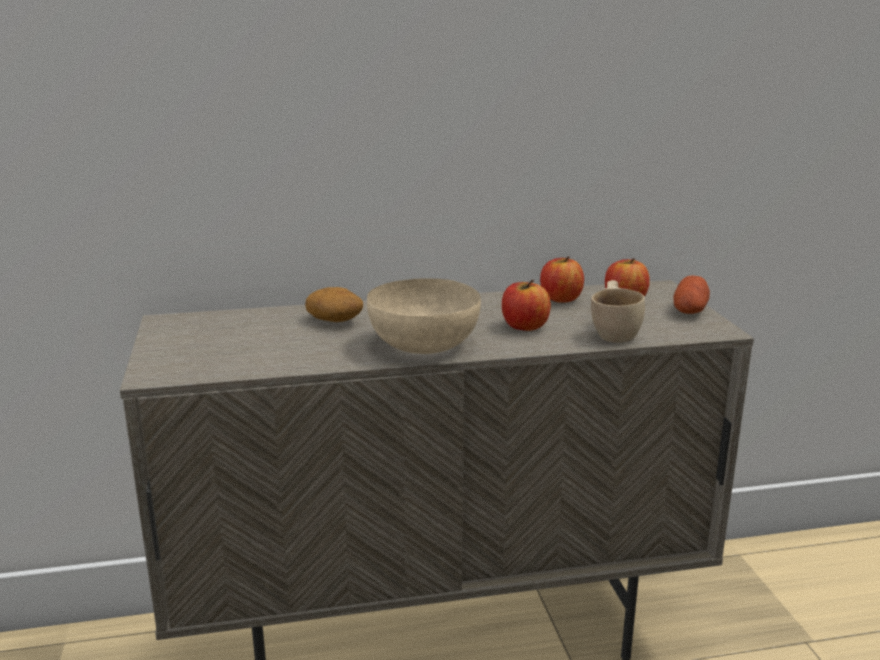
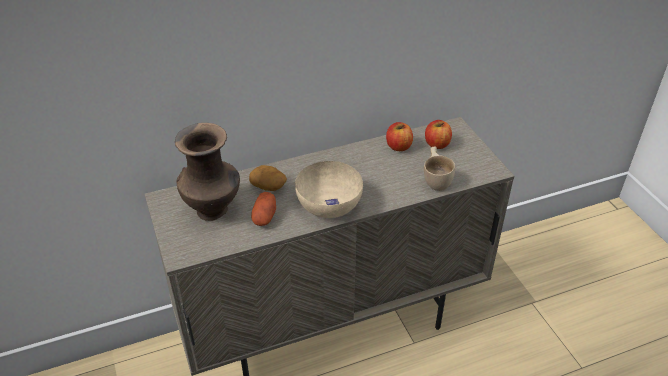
camera: 10 degrees left, 20 degrees up
(236, 336) = (213, 210): none -> brown vase
(524, 326) = (383, 179): apple -> none
(690, 310) = (476, 151): potato -> potato (264, 216)

